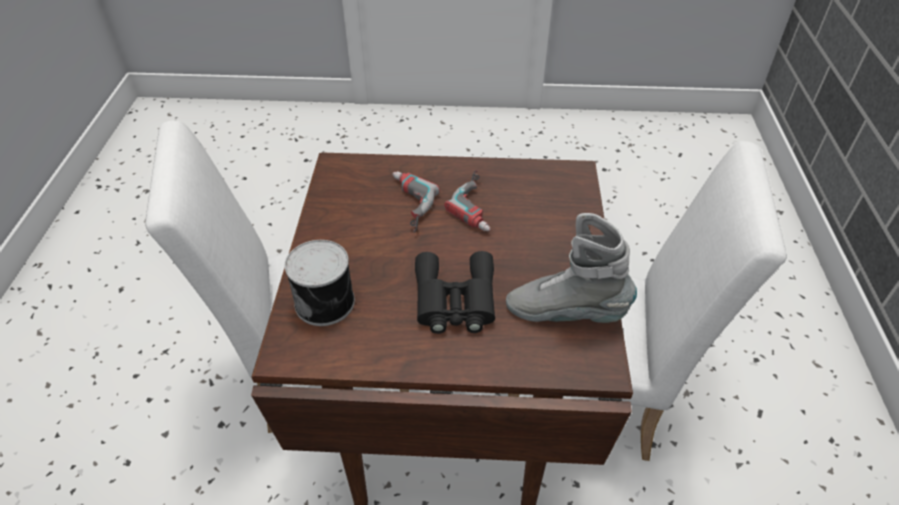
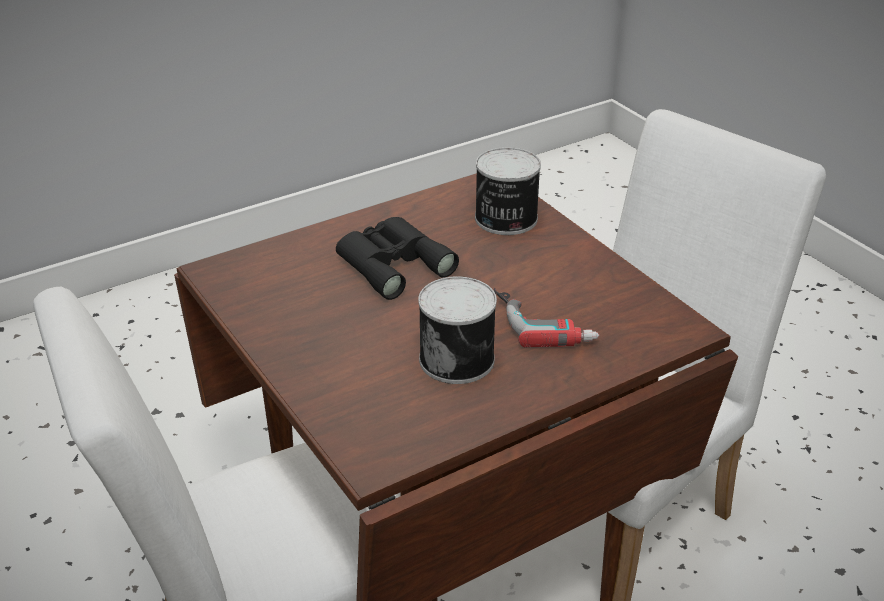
camera: 145 degrees right, 10 degrees down
(480, 205) = (458, 359): power drill -> can
(566, 312) = (274, 296): grey boot -> none

